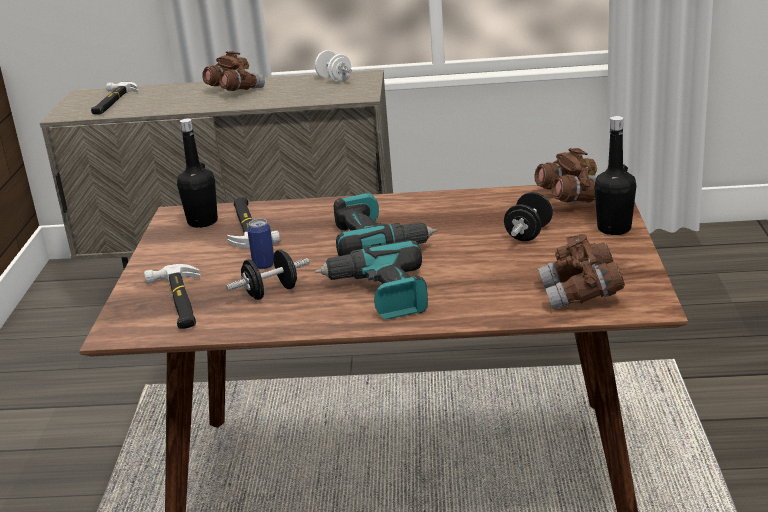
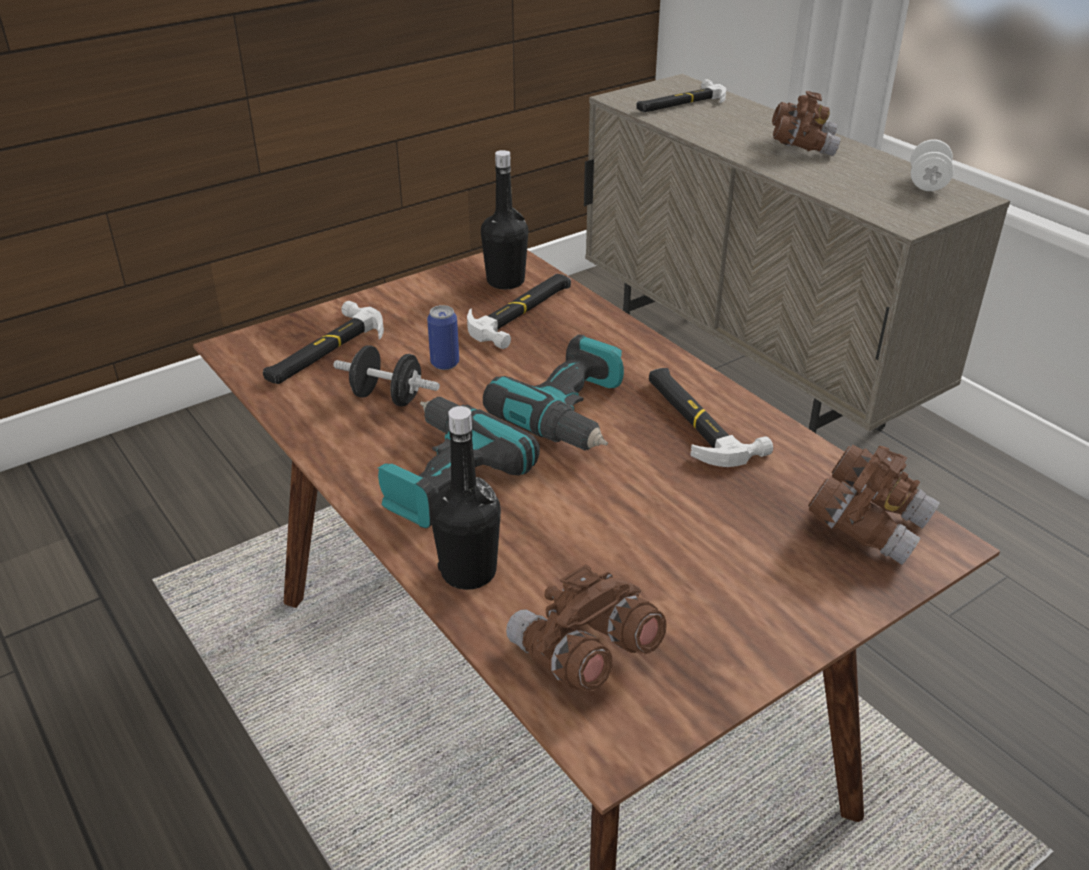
camera: 50 degrees right, 10 degrees up
(435, 211) = (697, 420): none -> hammer
(528, 234) = (716, 528): black dumbbell -> none
(614, 229) = (819, 606): black bottle -> black bottle (468, 572)

